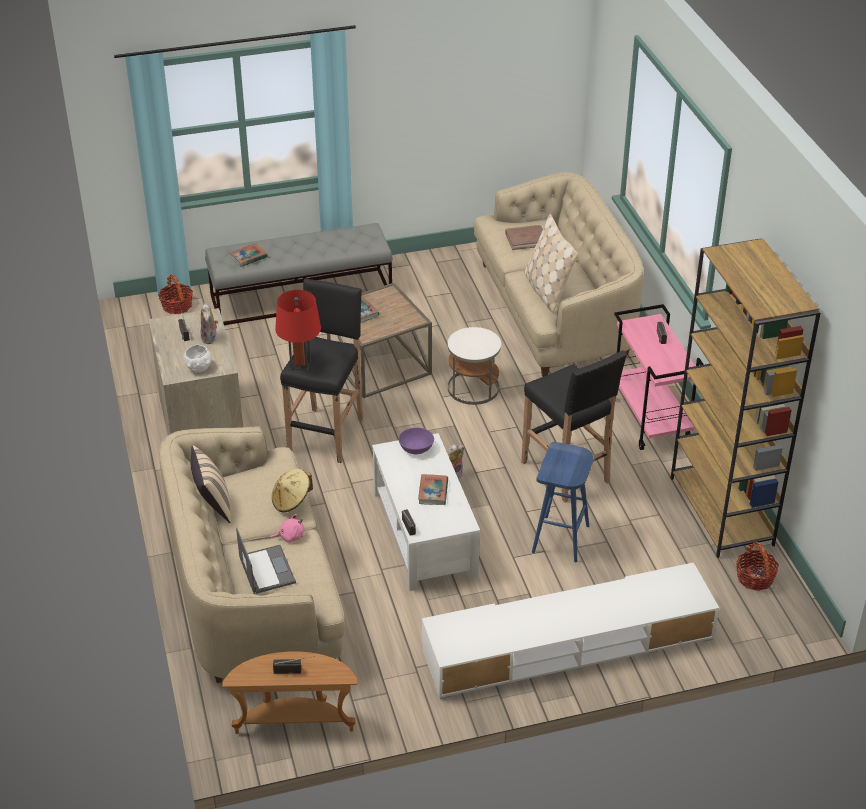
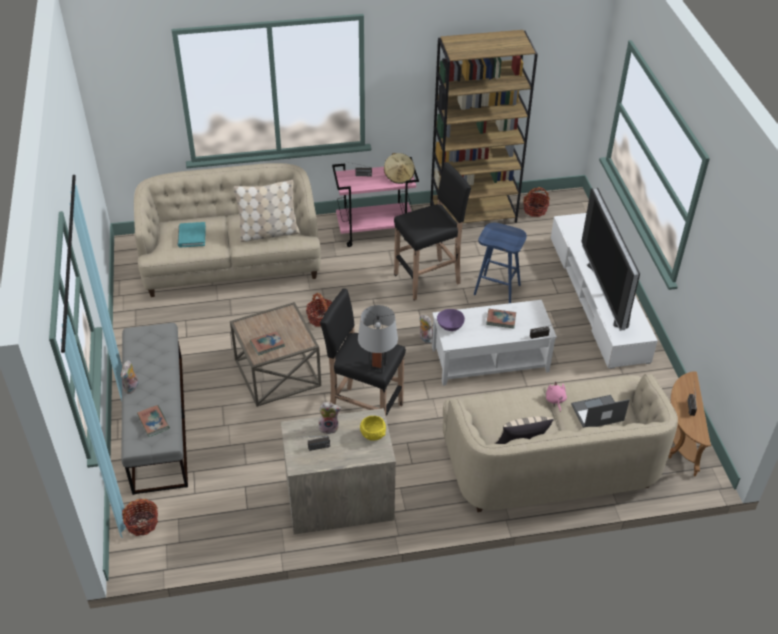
camera: 85 degrees left, 5 degrees up
(199, 368) = (373, 435): white bowl -> yellow bowl
(291, 501) = (519, 395): beige hat -> beige hat (399, 176)
(293, 239) = (132, 388): none -> plush toy
(300, 364) = (377, 366): red table lamp -> grey table lamp
(473, 388) = (321, 318): white side table -> basket
(526, 239) = (191, 236): brown book -> turquoise book
(528, 617) = (608, 294): none -> television

